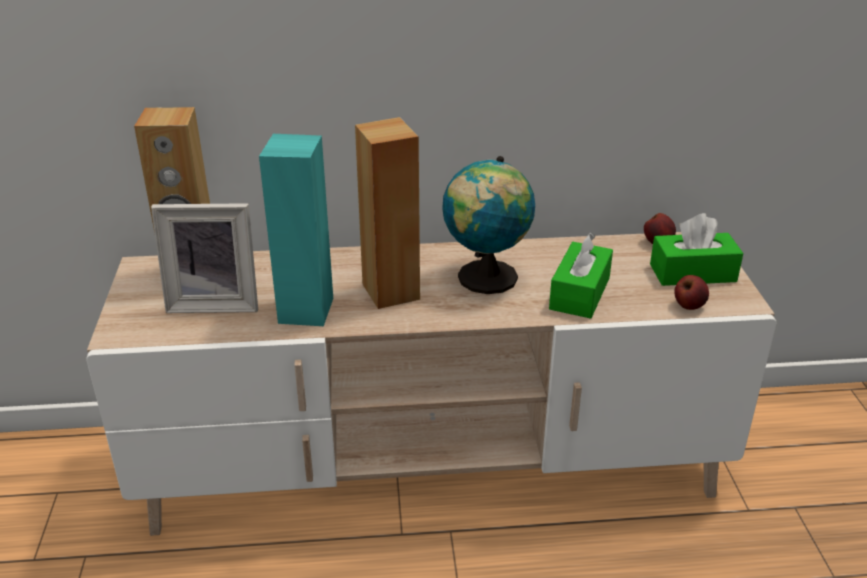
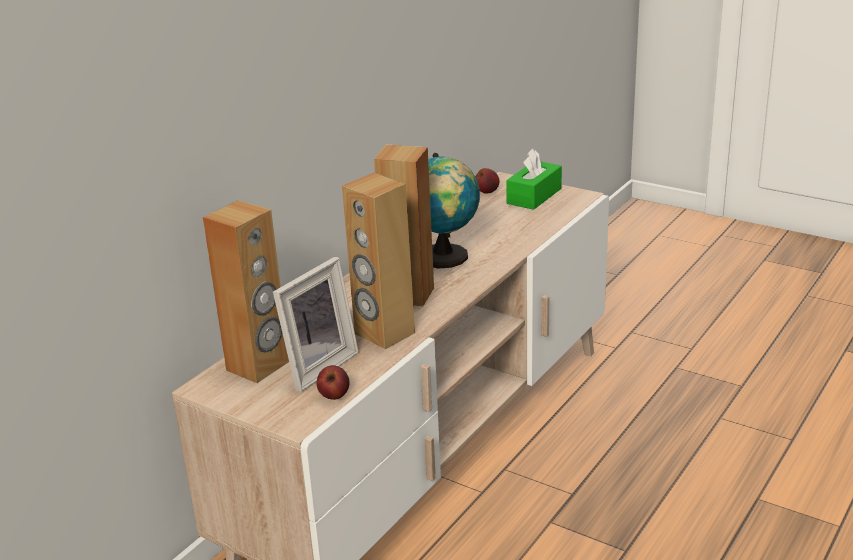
camera: 50 degrees left, 5 degrees down
(305, 310) = (384, 333): turquoise speaker -> brown speaker
(579, 293) = (505, 235): green tissue box -> none
(688, 306) = (565, 211): apple -> apple (334, 396)

